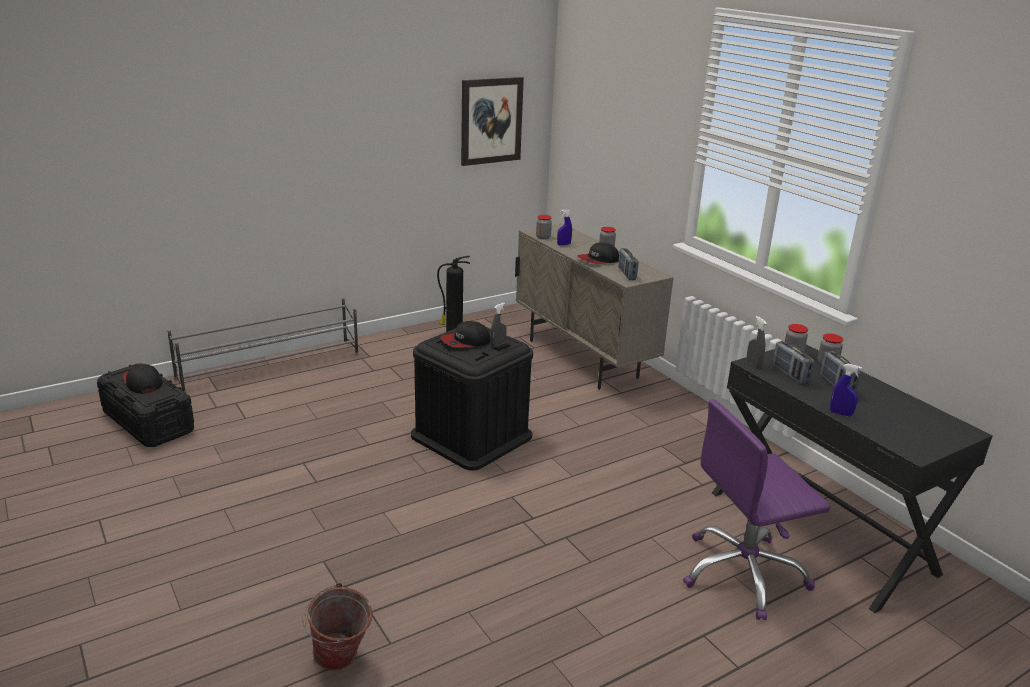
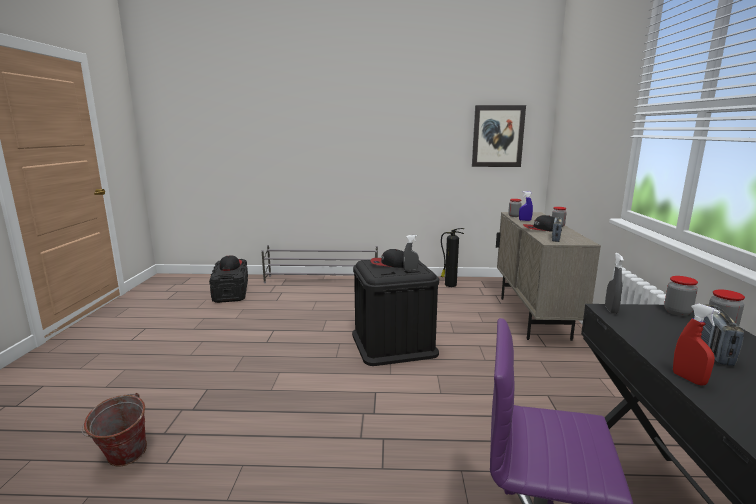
camera: 35 degrees right, 10 degrees down
(790, 374) = (651, 327): radio -> none
(840, 413) = (688, 379): blue spray bottle -> red spray bottle

